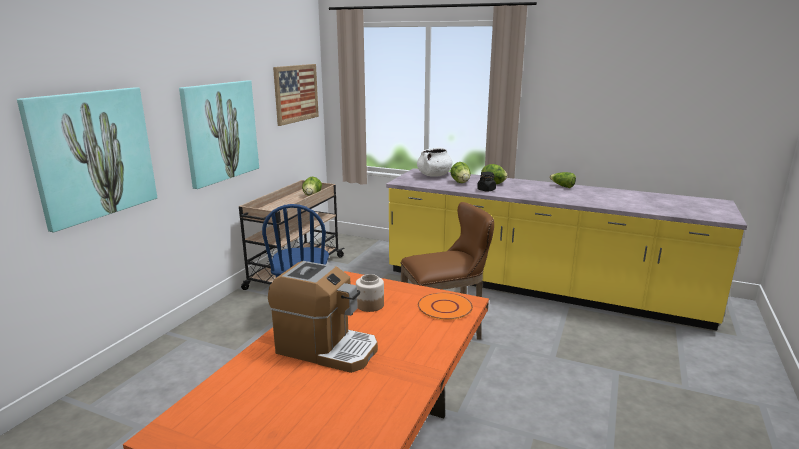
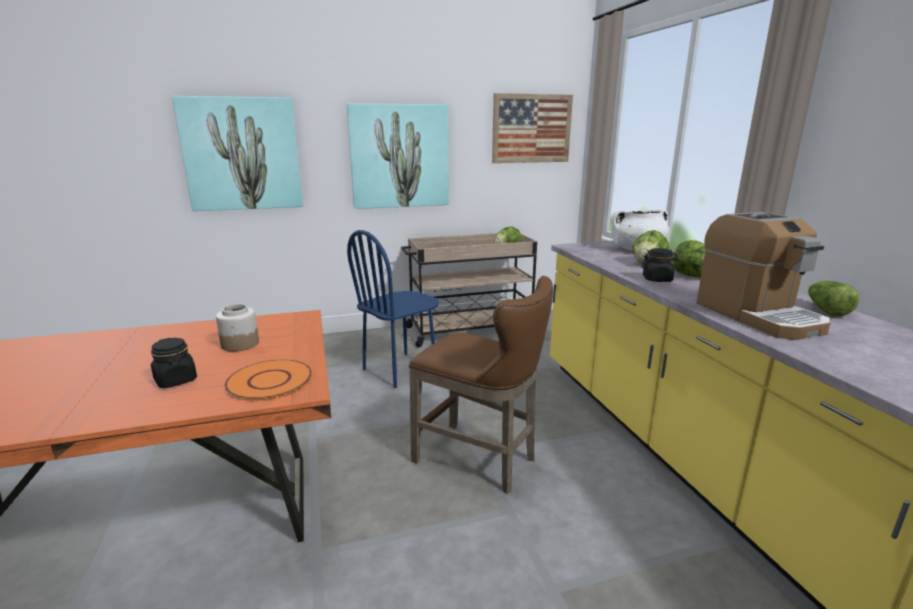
camera: 50 degrees right, 0 degrees up
(326, 349) = (115, 358): coffee machine -> coffee machine (757, 316)
(404, 333) = (176, 380): none -> black jar

